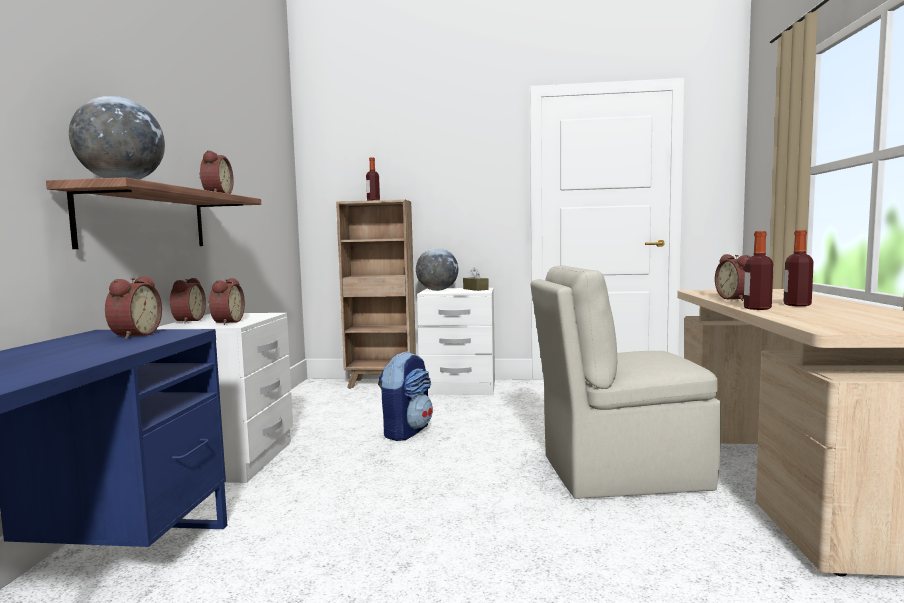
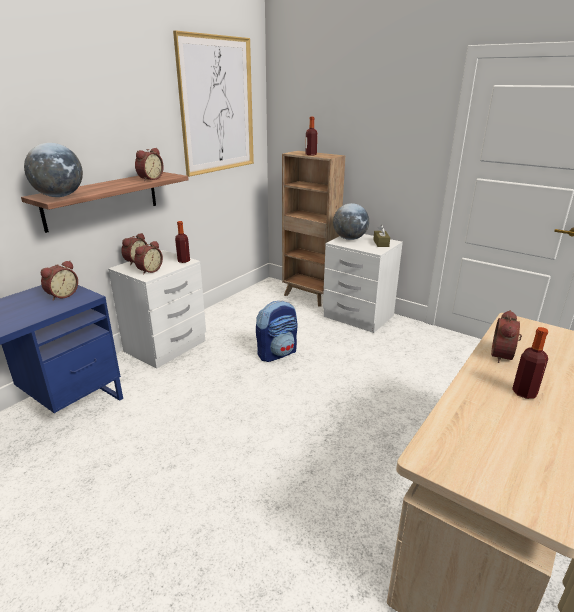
camera: 30 degrees right, 20 degrees up
(257, 139) = (217, 106): none -> picture
(619, 472) = (371, 449): beige chair -> none
(757, 308) = (469, 387): bottle -> bottle (183, 261)

